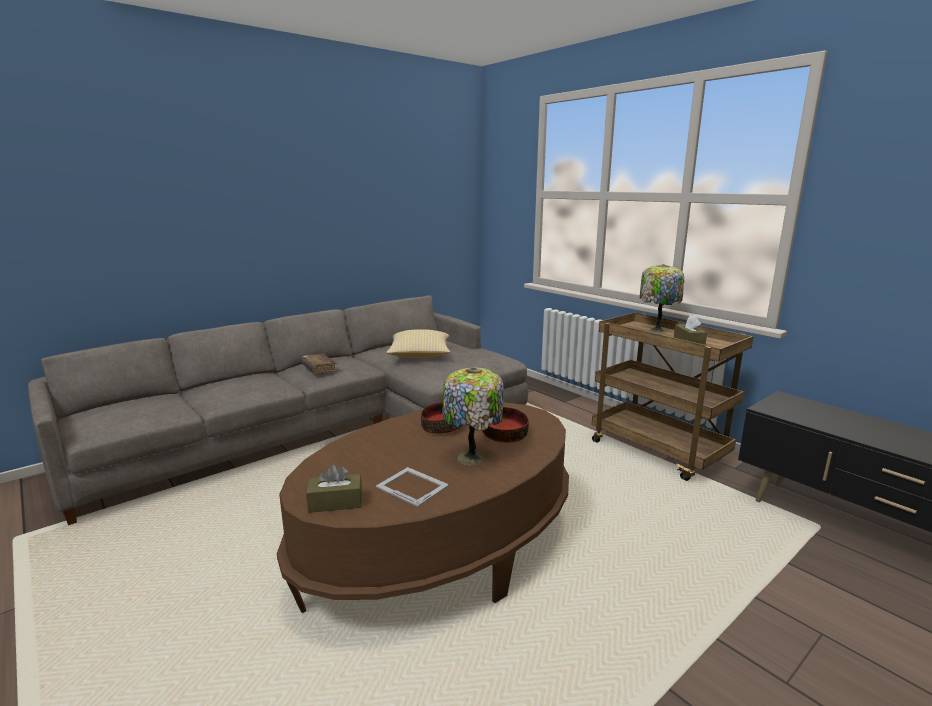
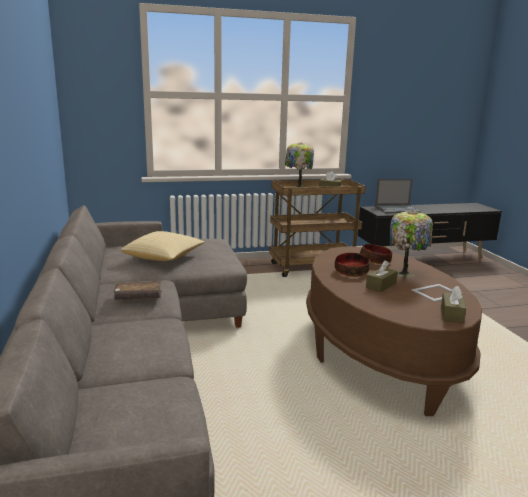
camera: 65 degrees left, 0 degrees up
(408, 448) = (381, 285): none -> brown tissue box
(830, 417) = (397, 209): none -> laptop

